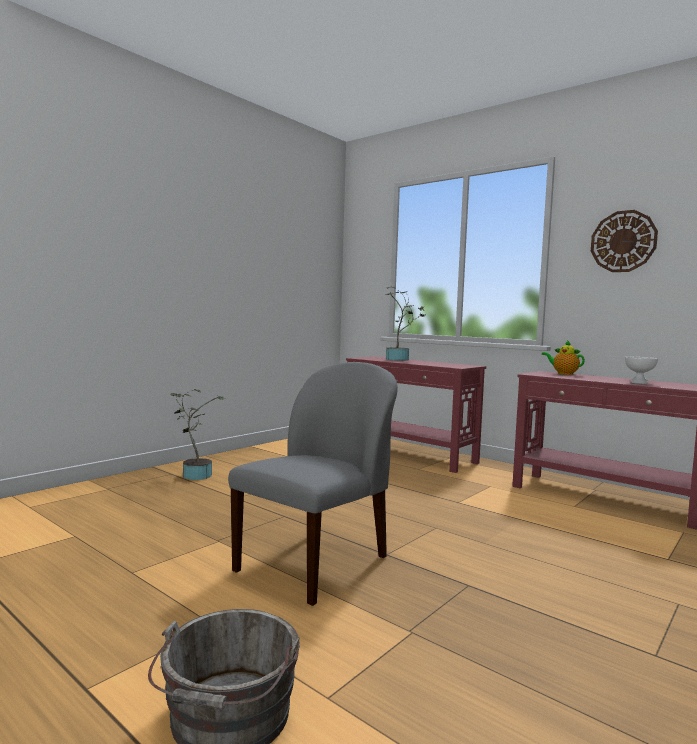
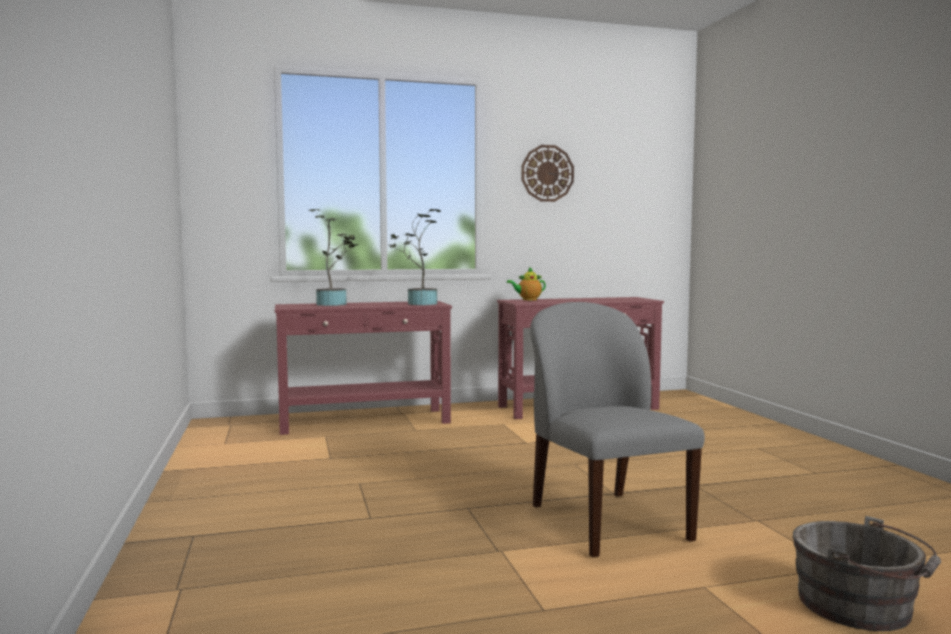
camera: 55 degrees left, 0 degrees up
(195, 475) = (230, 523): potted plant -> potted plant (418, 304)
(638, 382) = (603, 300): white bowl -> none

